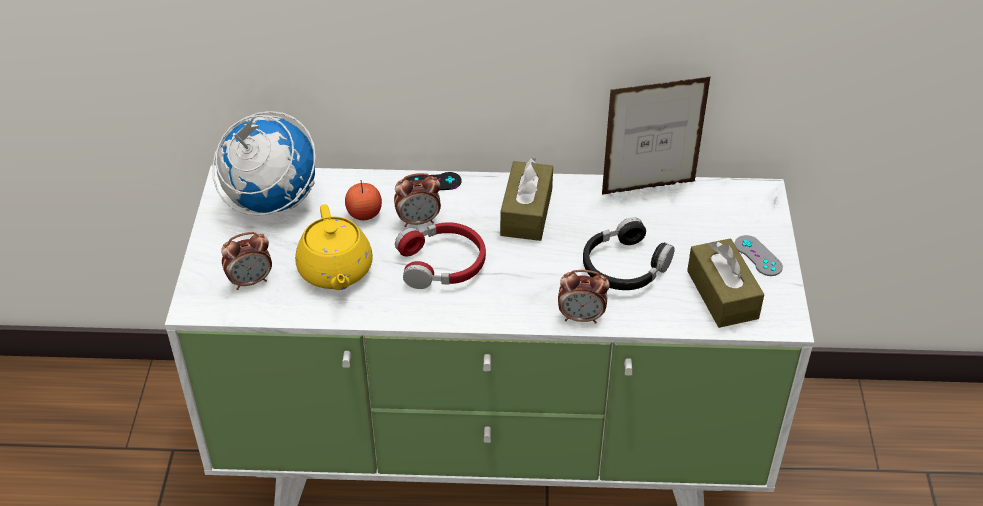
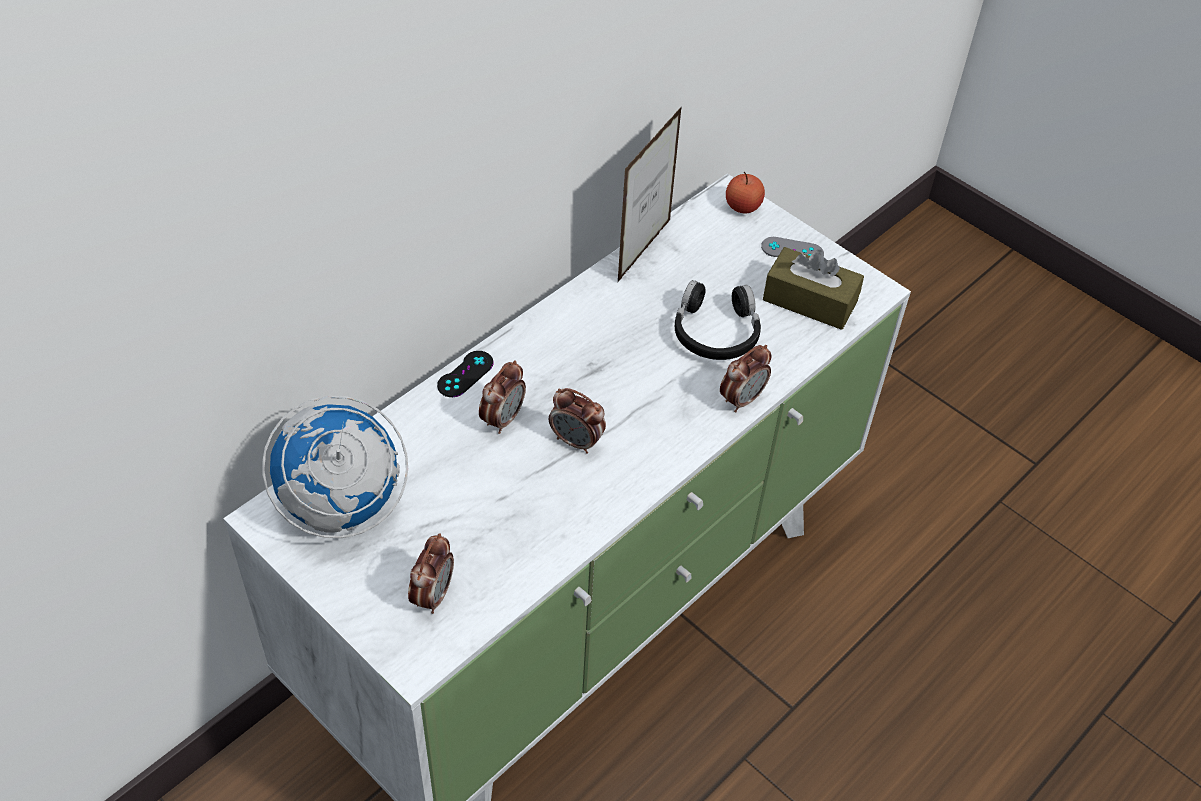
camera: 50 degrees left, 5 degrees up
(335, 271) = (497, 522): yellow teapot -> none
(364, 213) = (446, 449): apple -> apple (743, 206)
(442, 264) = (576, 441): red headphones -> alarm clock
(526, 212) = (581, 342): brown tissue box -> none

